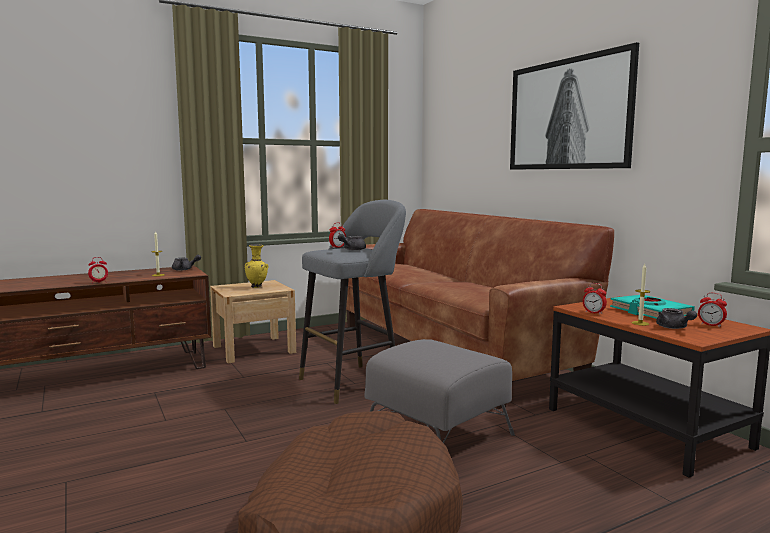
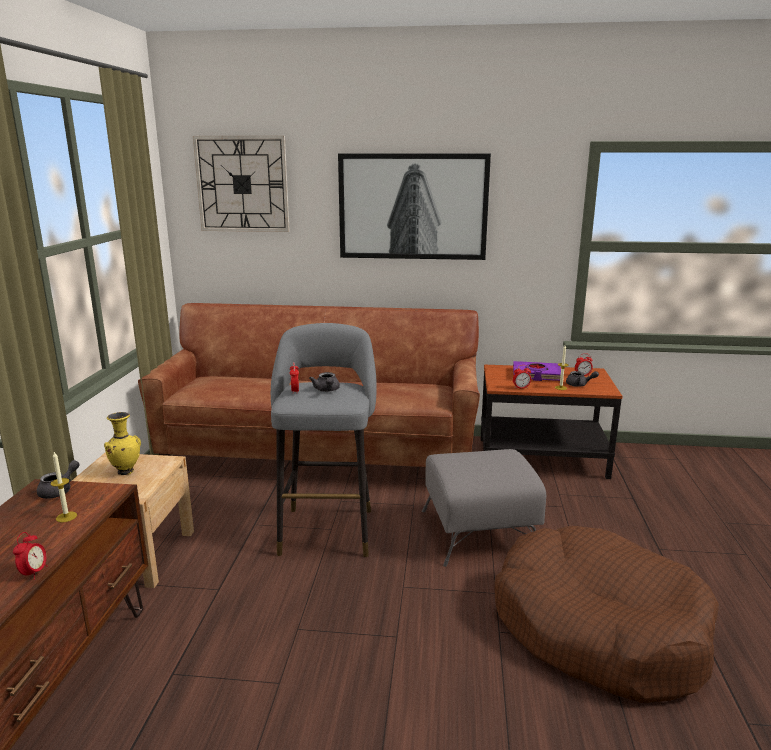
camera: 55 degrees left, 10 degrees up
(459, 109) = (242, 184): none -> wall clock
(650, 312) = (536, 375): turquoise book -> purple book

